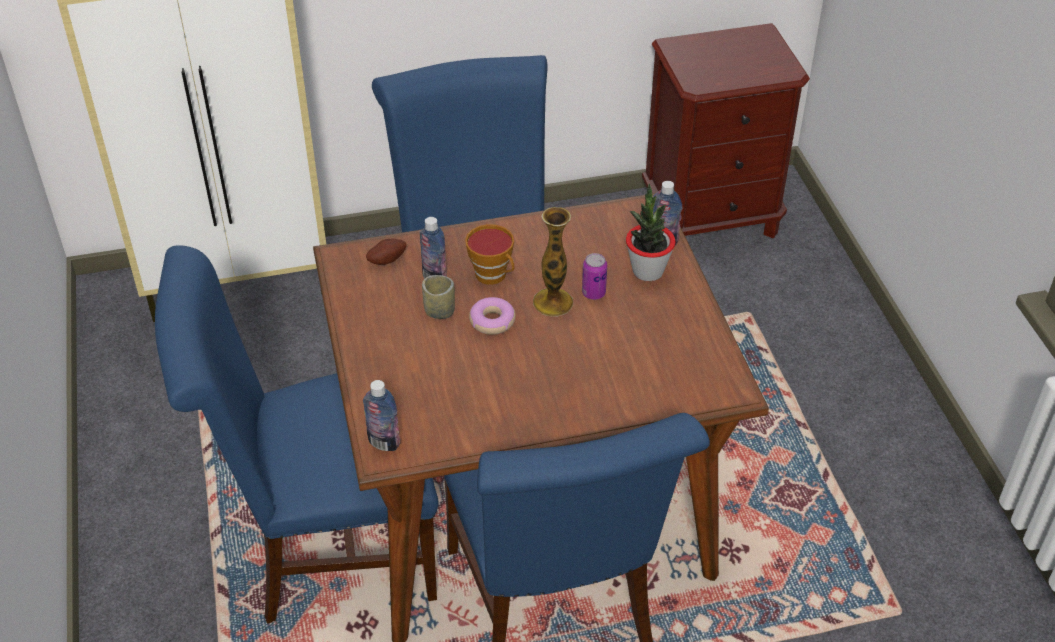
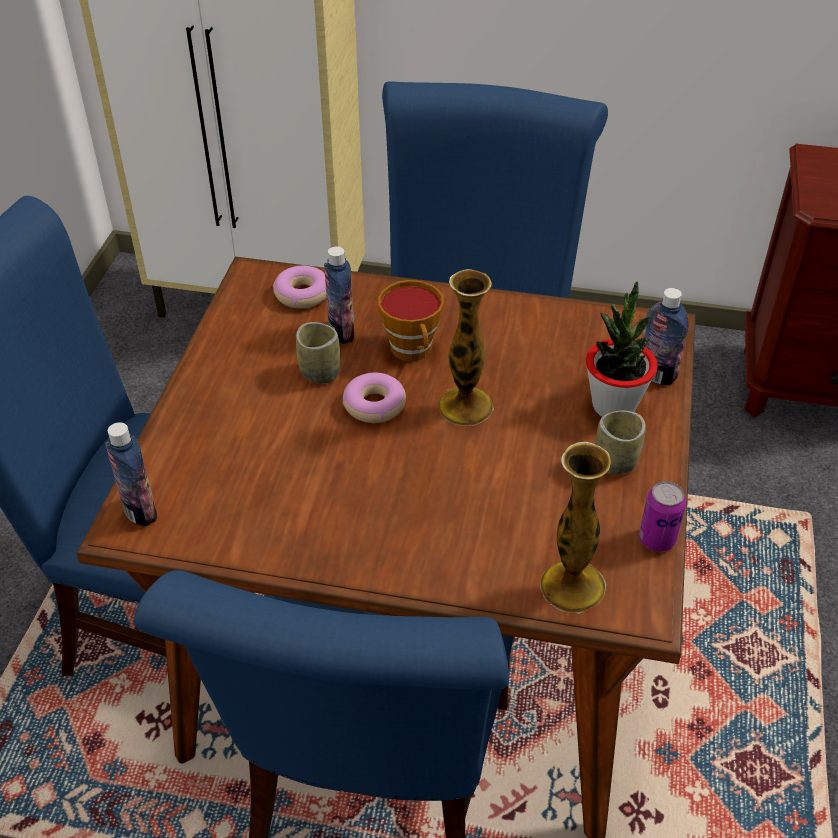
camera: 25 degrees right, 0 degrees up
(386, 259) = (302, 294): potato -> donut
(593, 293) = (525, 411): can -> can (657, 539)
(669, 307) = (615, 462): none -> cup
(687, 391) = (572, 586): none -> vase

